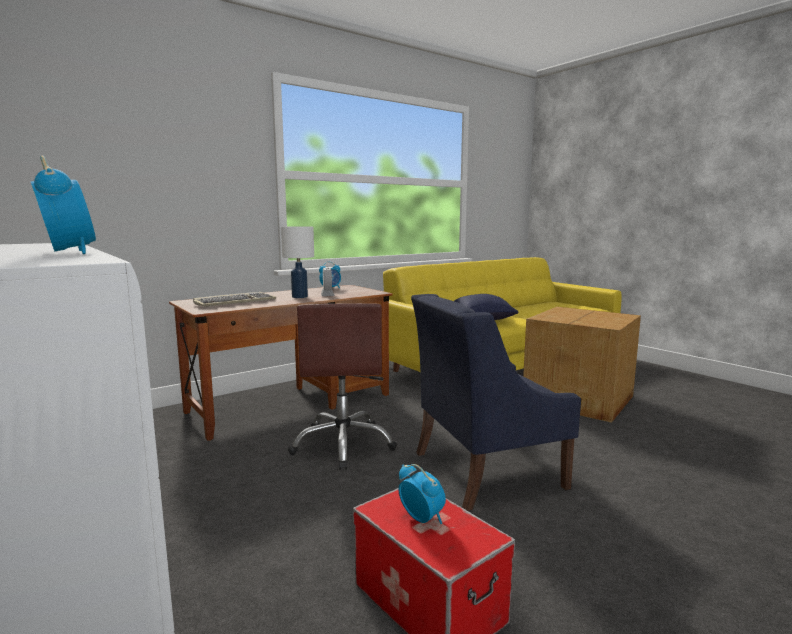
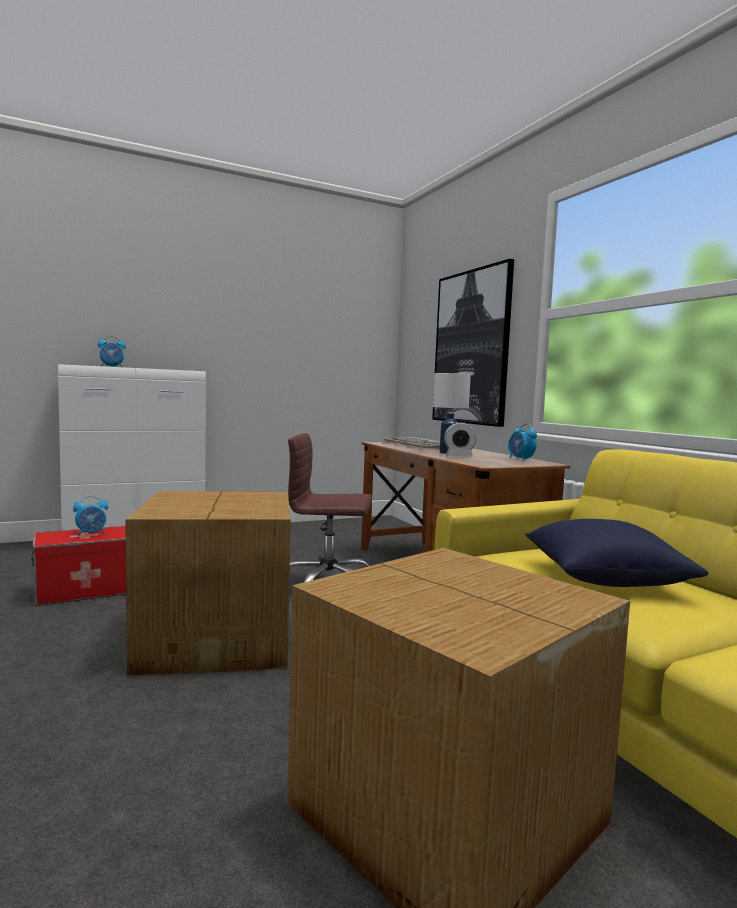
camera: 100 degrees right, 5 degrees down
(180, 193) = (471, 347): none -> picture
(485, 469) = (219, 637): blue armchair -> cardboard box

